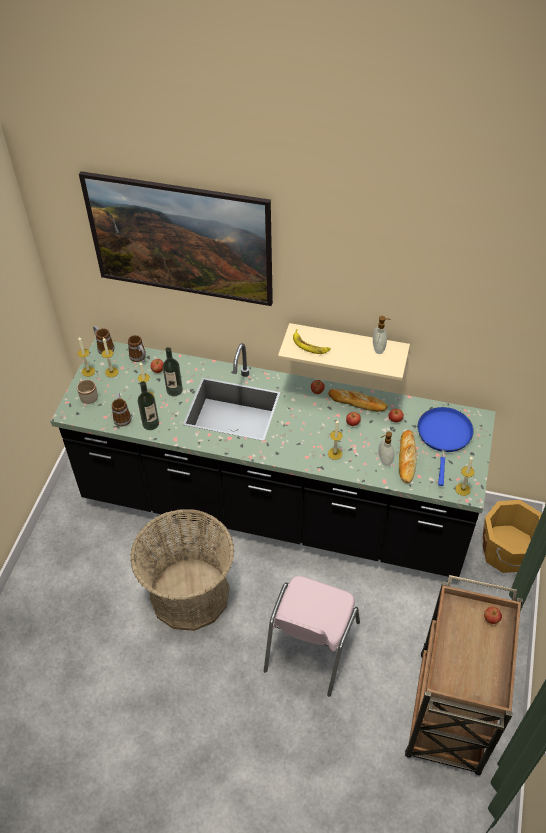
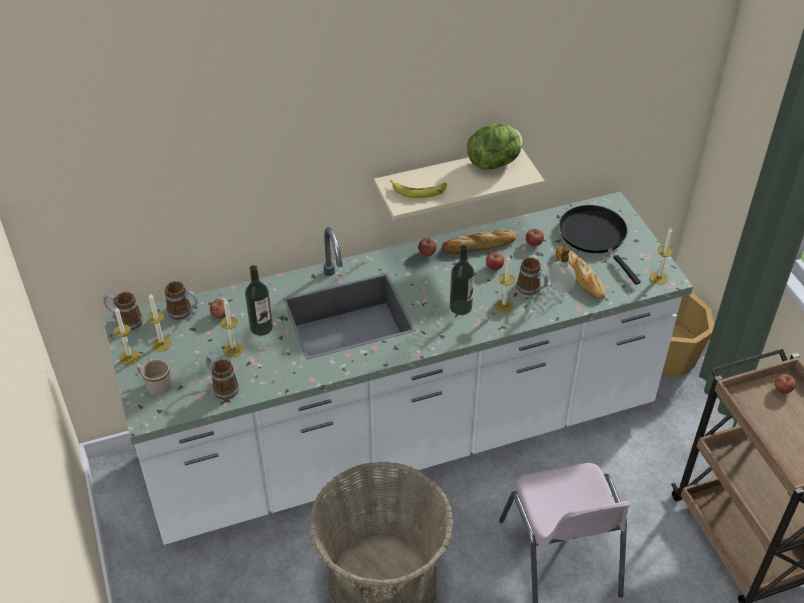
camera: 35 degrees left, 5 degrees down
(150, 423) = (266, 377): bottle -> bottle (460, 307)
(183, 264) = (228, 150): picture -> none
(274, 508) = (402, 436): black counter -> white counter
(364, 452) = (532, 290): none -> mug
(379, 348) = (495, 163): soap dispenser -> lettuce
(444, 436) = (595, 237): blue frying pan -> black frying pan

